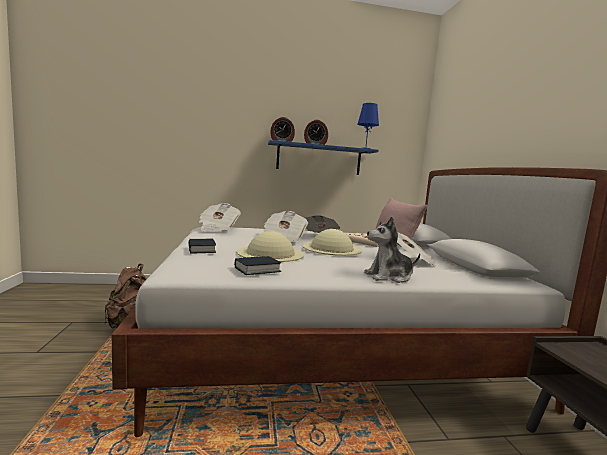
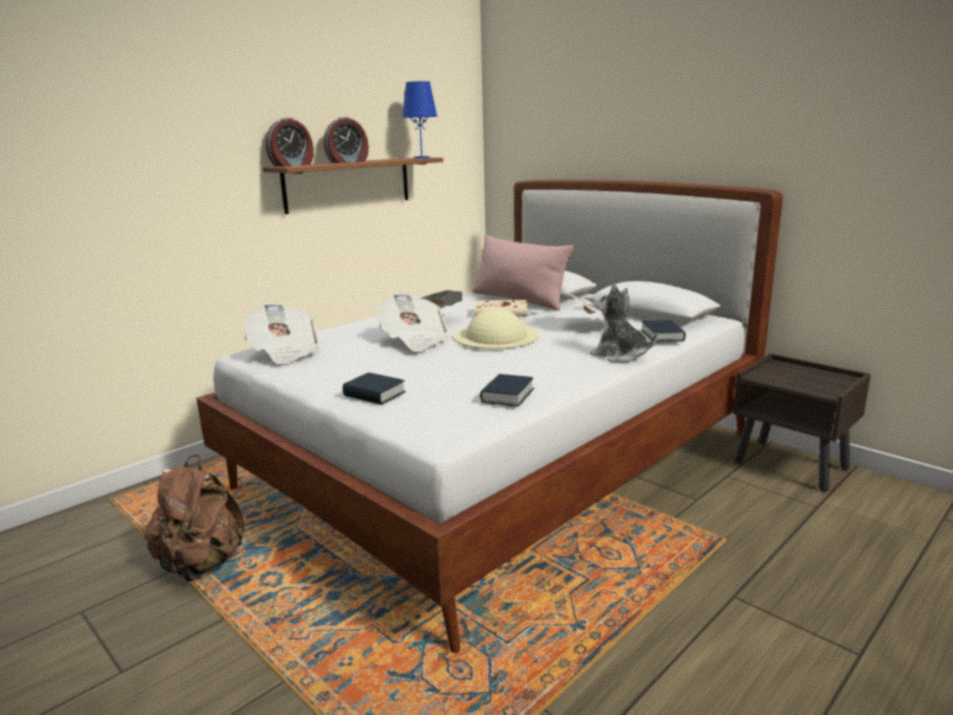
camera: 35 degrees left, 10 degrees up
(270, 253) = (458, 368): beige hat -> none
(319, 159) = (348, 184): blue shelf -> brown shelf
(389, 277) = (619, 355): plush toy -> plush toy turned 90 degrees clockwise
(450, 277) = (662, 336): none -> book

